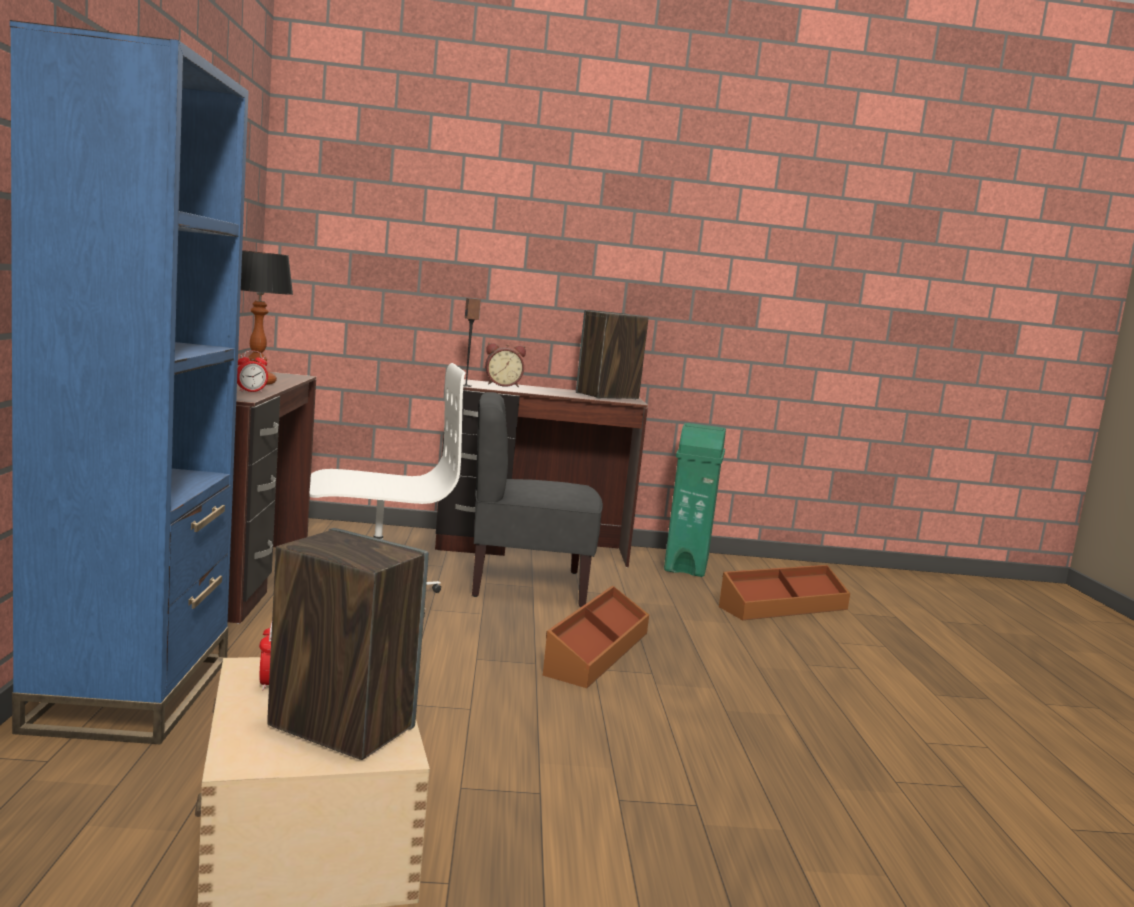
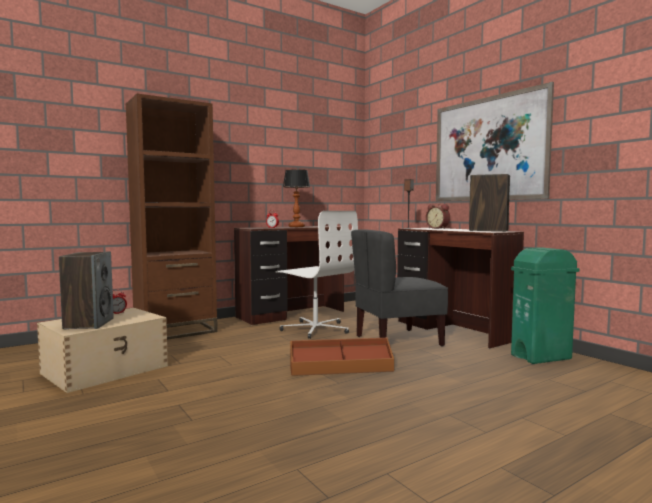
camera: 60 degrees right, 5 degrees down
(132, 693) = (175, 331): blue bookcase -> brown bookcase
(526, 585) = (397, 341): grey chair -> grey chair turned 75 degrees counterclockwise
(580, 264) = (488, 149): none -> picture
(783, 607) = (545, 391): brown storage box -> none

